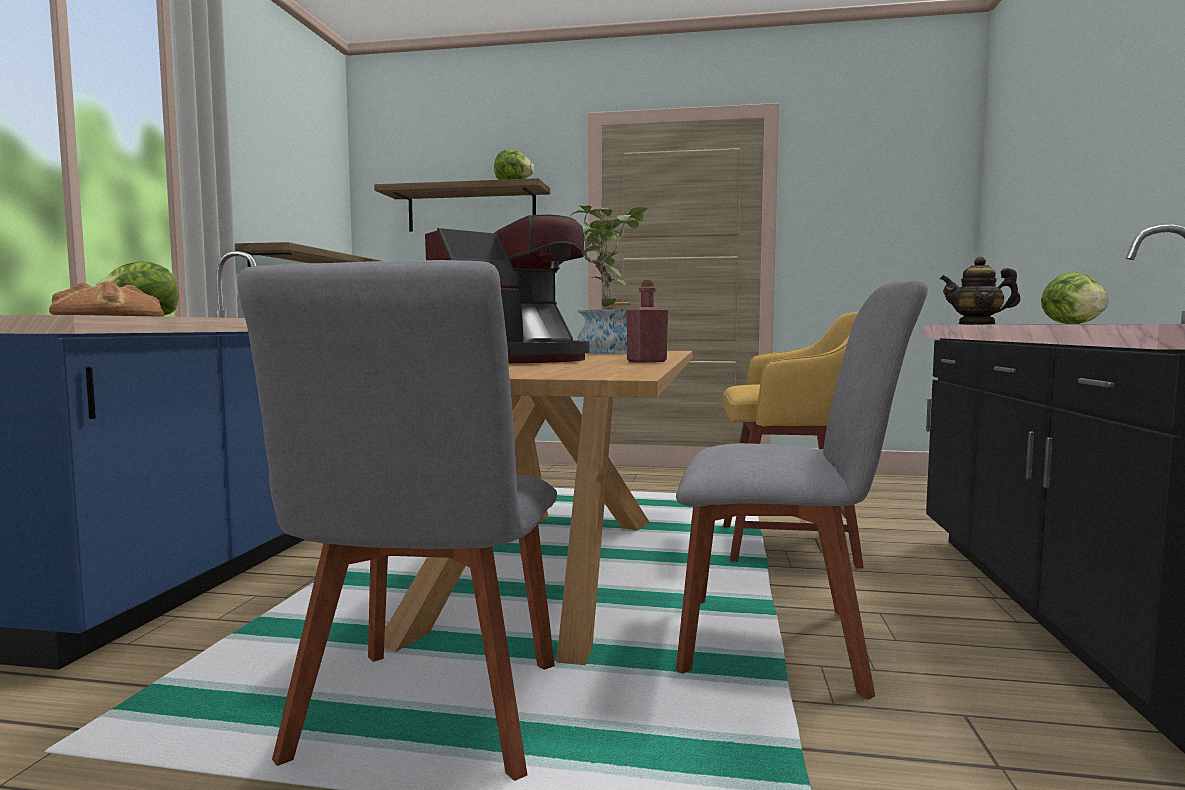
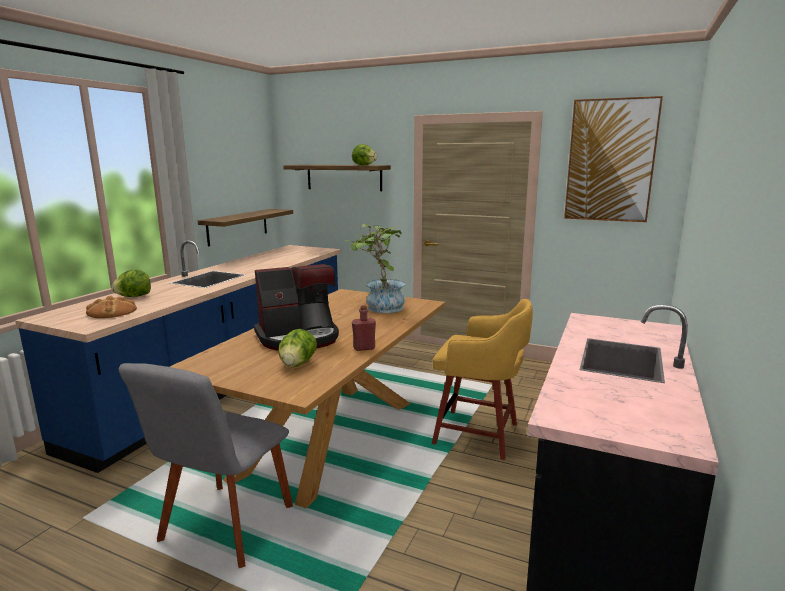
camera: 15 degrees right, 10 degrees up
(784, 642) = (412, 510): grey chair -> none
(877, 169) = (610, 161): none -> picture
(977, 324) = (595, 322): teapot -> none
(1073, 324) = (652, 332): lettuce -> lettuce (297, 364)

